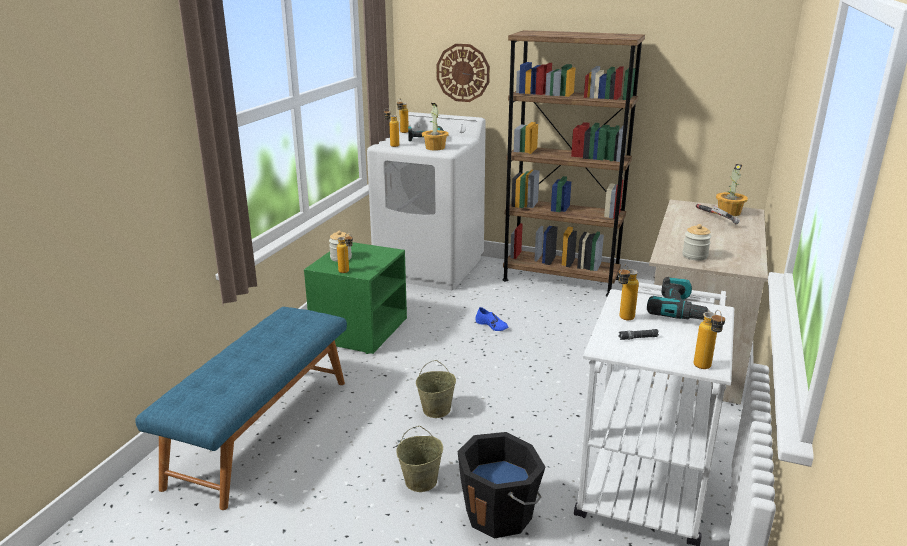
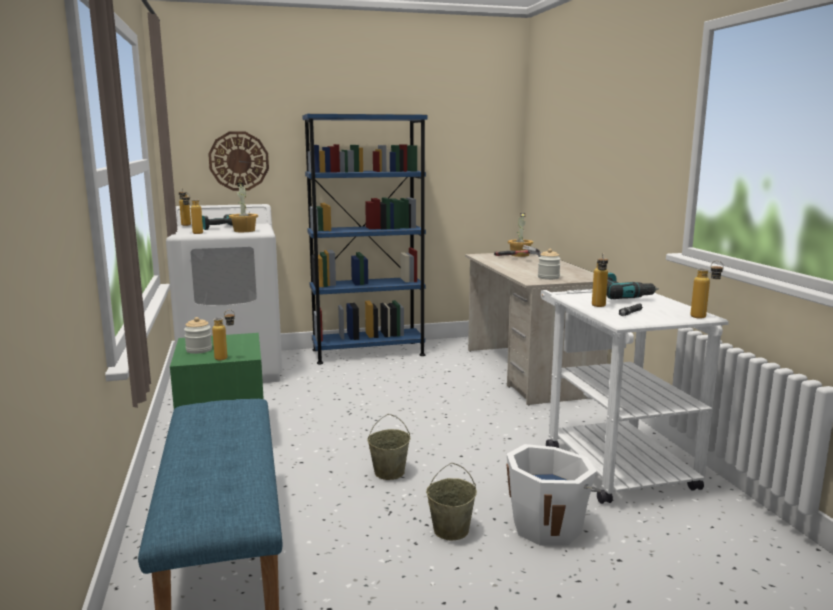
camera: 35 degrees left, 10 degrees down
(492, 325) = (353, 397): blue shoe -> none
(500, 513) = (547, 526): black bucket -> white bucket
(560, 279) = (368, 352): brown bookcase -> blue bookcase

